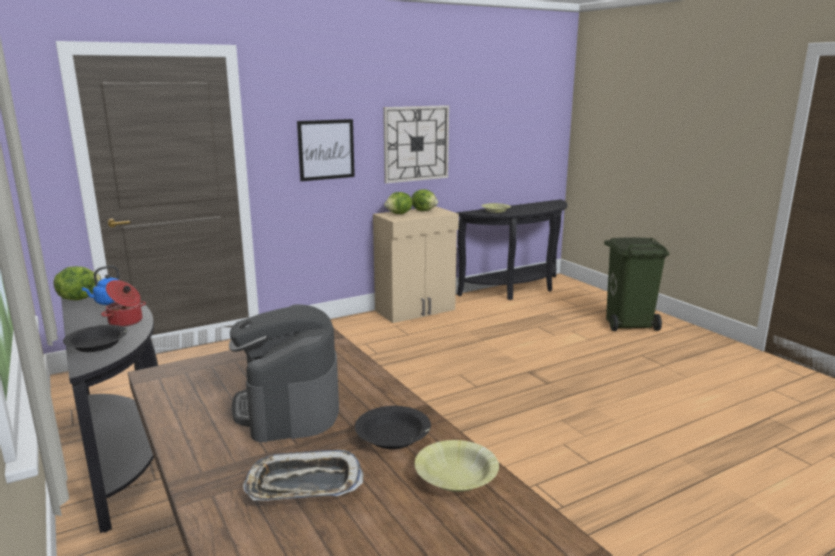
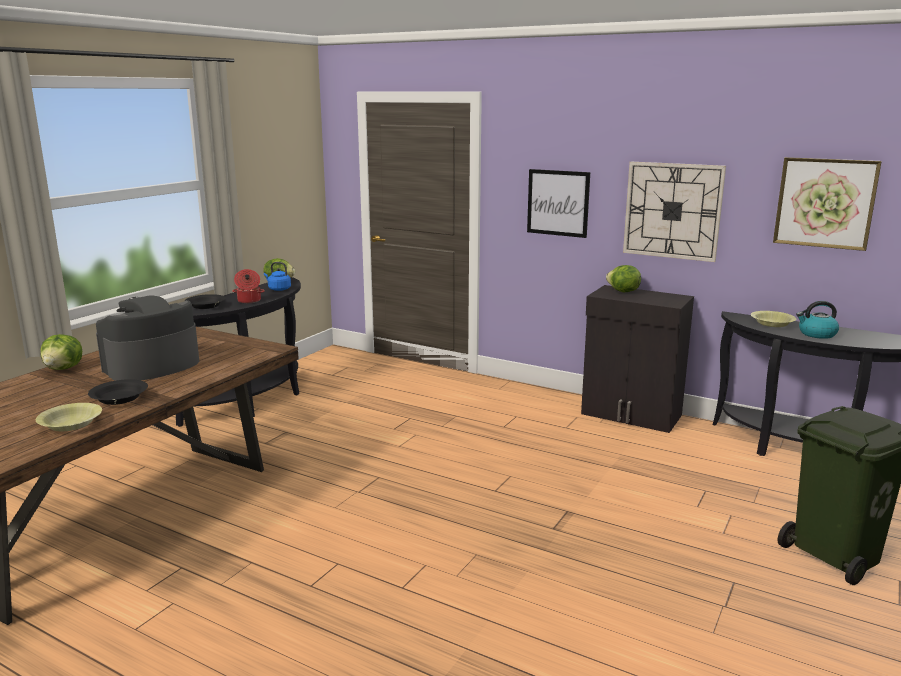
camera: 60 degrees right, 0 degrees up
(303, 484) = (54, 391): tray -> none
(416, 310) = (631, 415): beige cabinet -> black cabinet
(424, 210) = (660, 296): lettuce -> lettuce (64, 369)
(502, 125) = (825, 203): none -> picture
(524, 210) = (816, 334): none -> kettle

